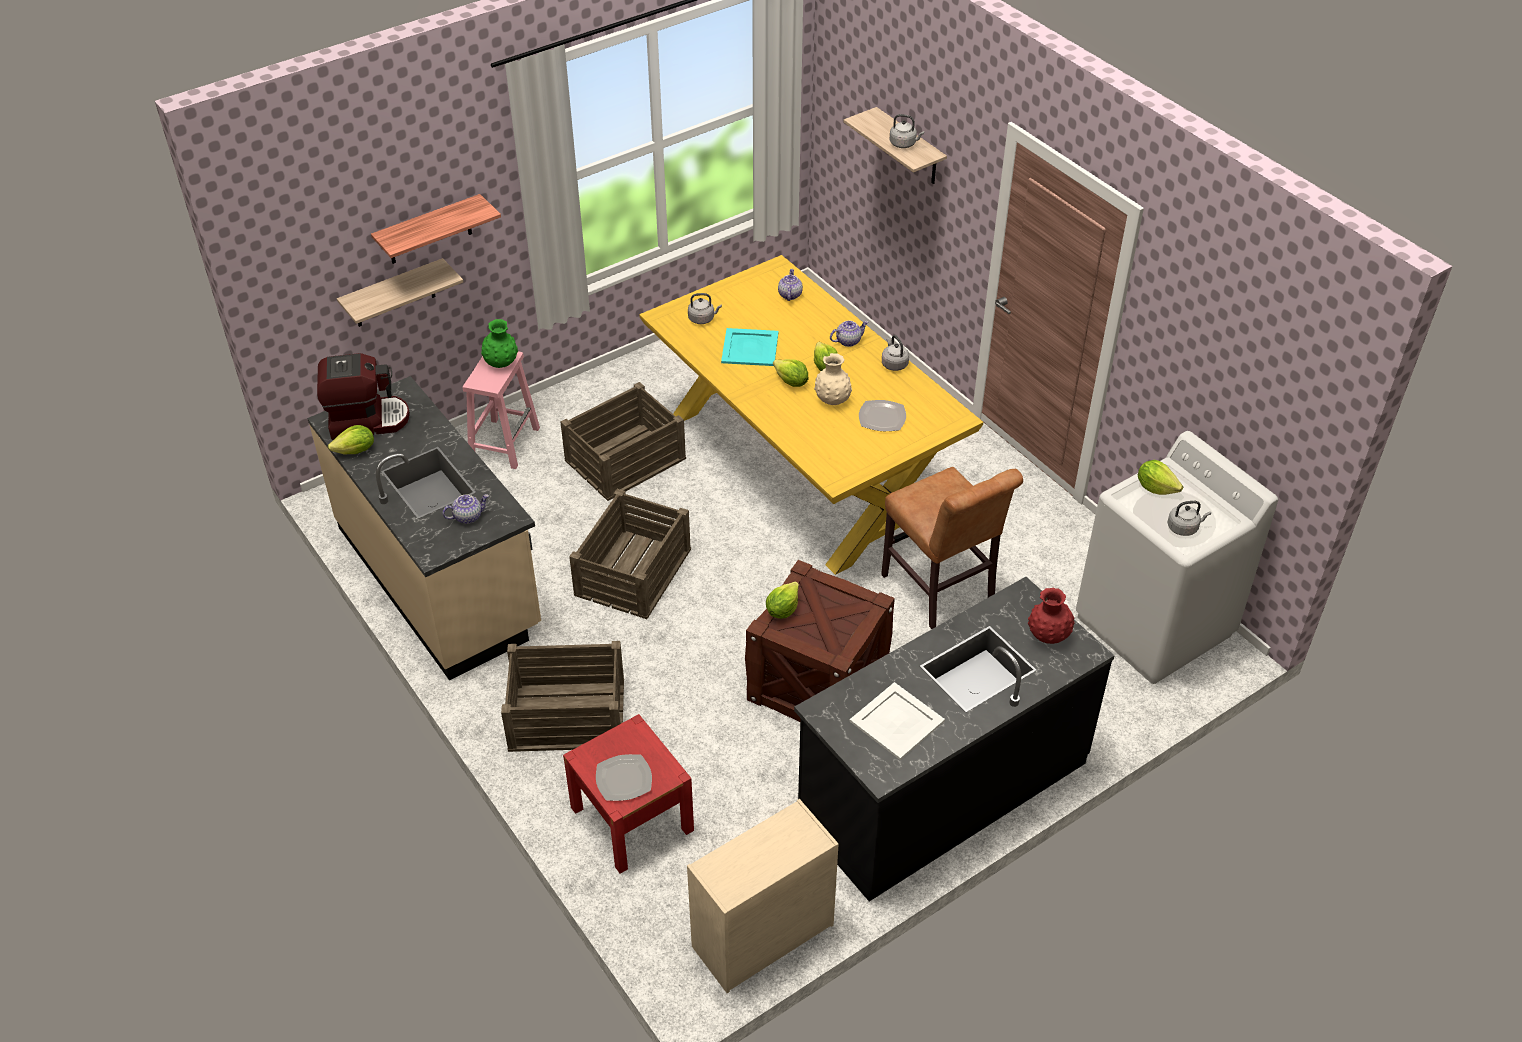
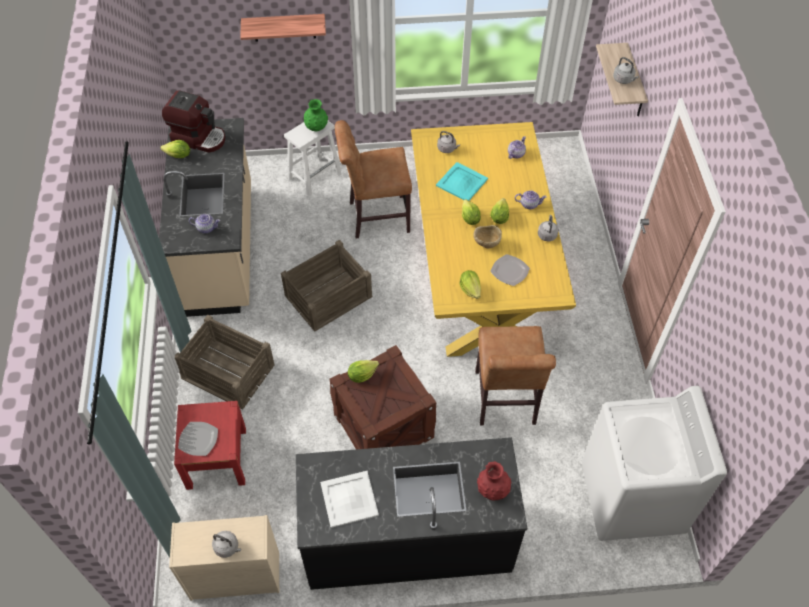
camera: 30 degrees right, 10 degrees up
(393, 294) = (255, 60): shelf -> none
(504, 442) = (315, 175): pink stool -> white stool
(624, 459) = (375, 217): crate -> brown chair
(832, 400) = (486, 244): beige vase -> beige bowl
(1155, 487) = (648, 417): lettuce -> lettuce (470, 289)
(1184, 528) = (644, 459): grey kettle -> grey kettle (228, 547)

